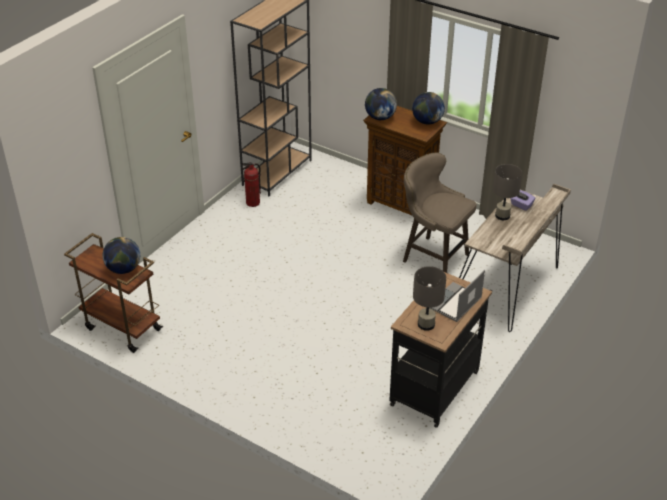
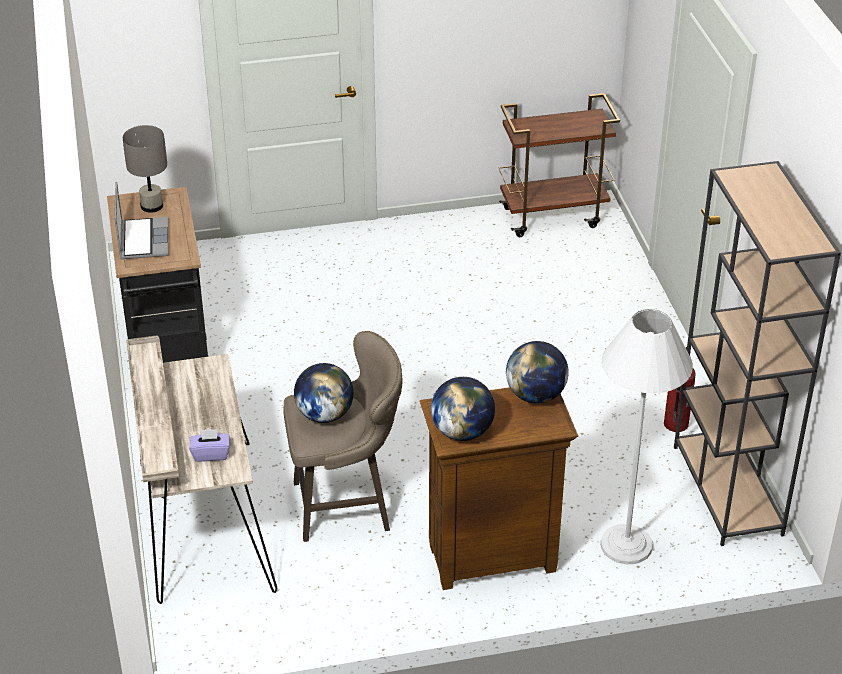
camera: 135 degrees right, 0 degrees up
(123, 269) = (543, 131): globe -> globe (324, 414)
(343, 180) = (626, 544): none -> white floor lamp
(502, 216) = (220, 421): grey table lamp -> none

